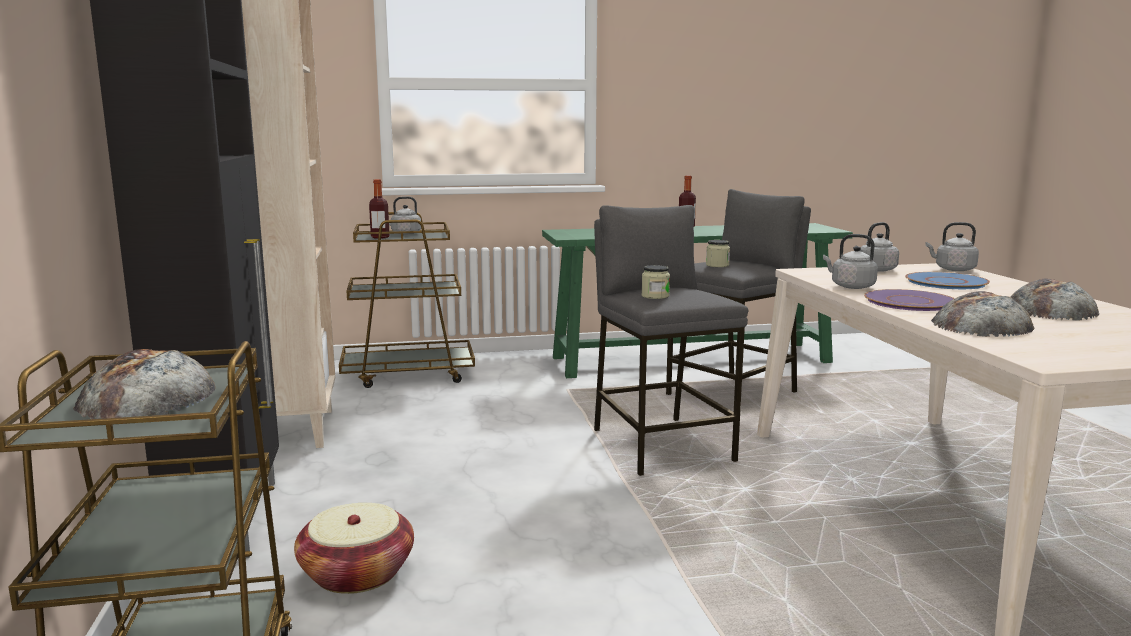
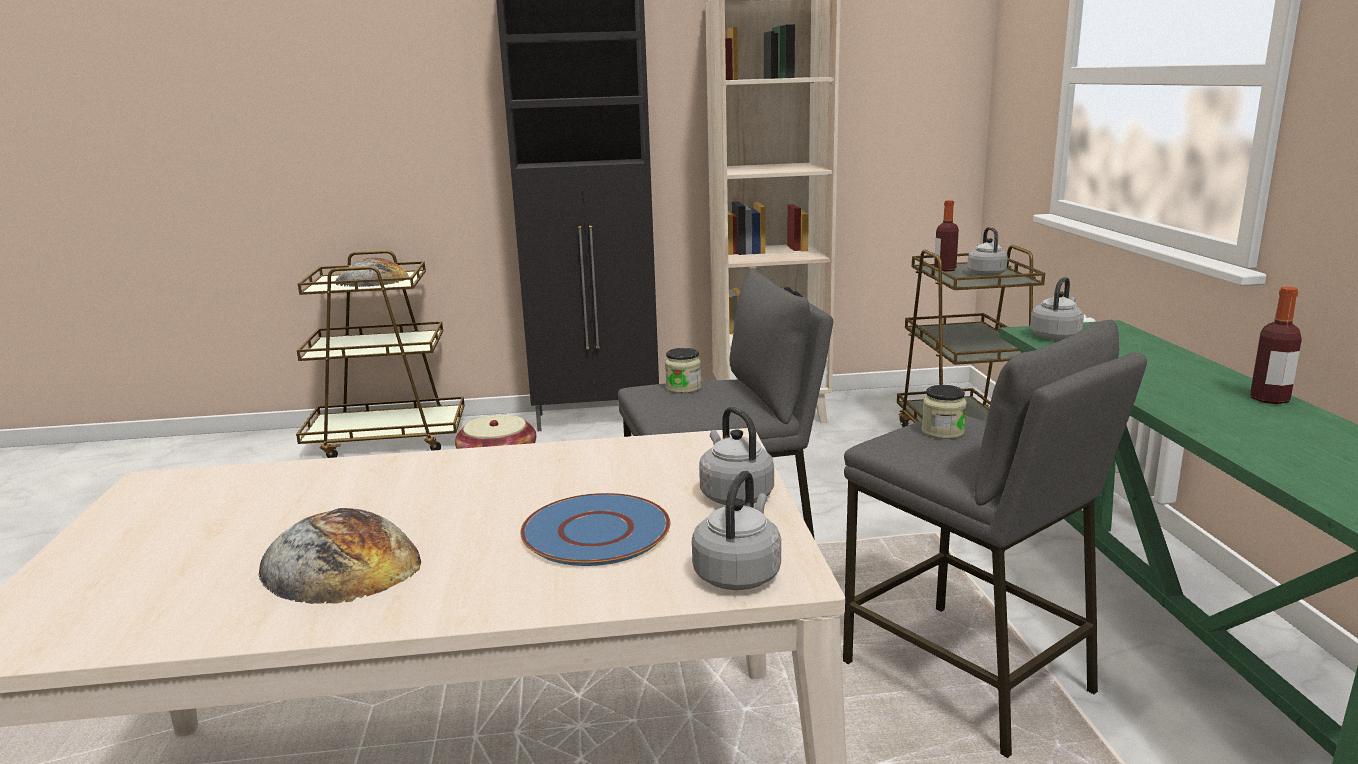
camera: 95 degrees right, 5 degrees up
(850, 286) = (588, 454): grey kettle -> grey kettle (1056, 336)
(908, 302) = (464, 472): purple plate -> none
(982, 324) = (311, 489): bread -> none

